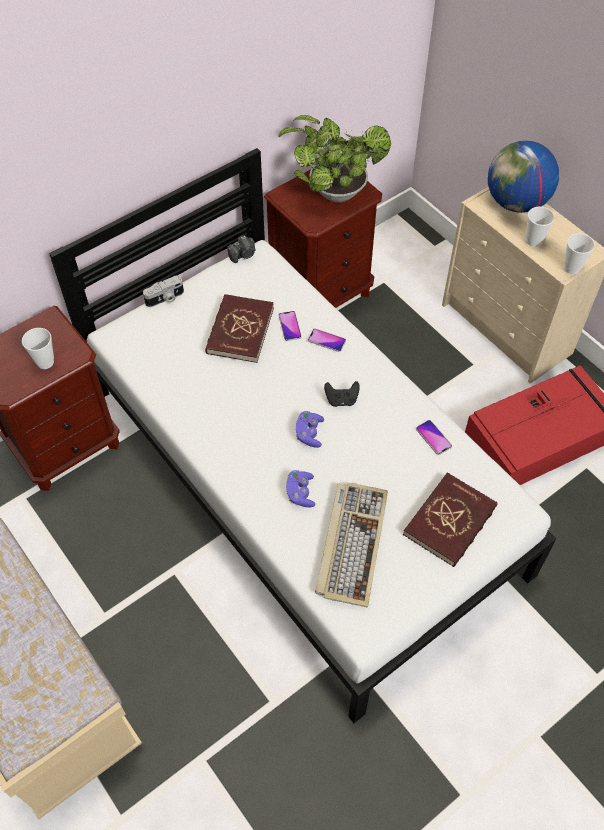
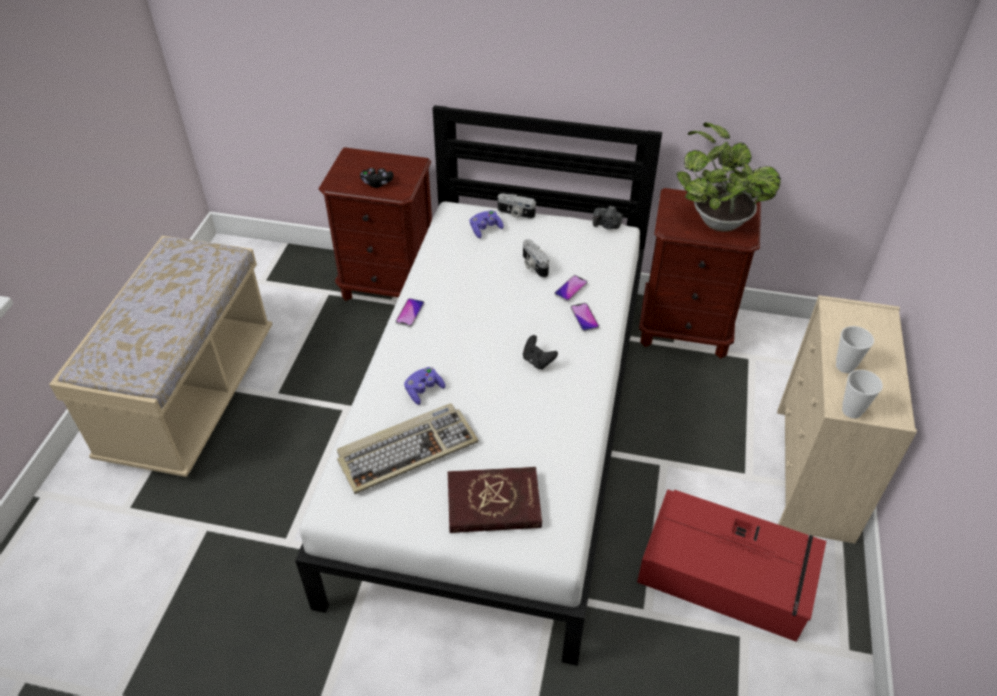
camera: 50 degrees right, 10 degrees down
(45, 362) = (377, 183): cup -> black game controller
(240, 330) = (533, 265): red book -> camera
(309, 433) = (484, 362): purple game controller -> purple game controller (485, 229)
(433, 438) = (567, 442): phone -> phone (410, 313)
(516, 203) = (871, 330): globe -> none

